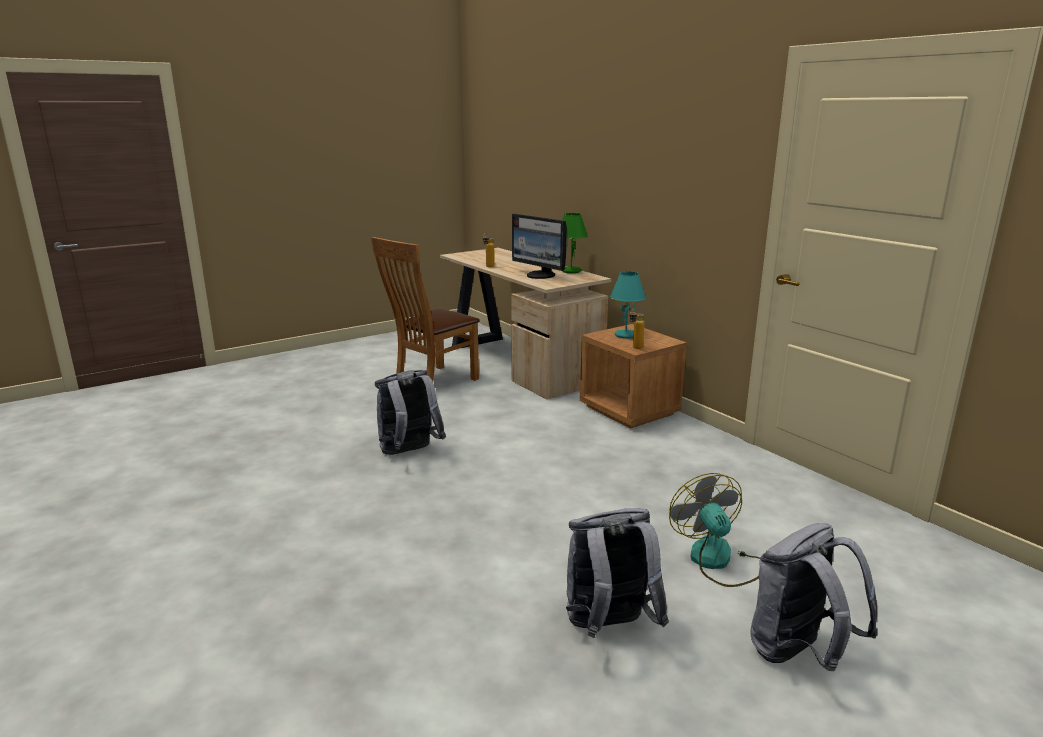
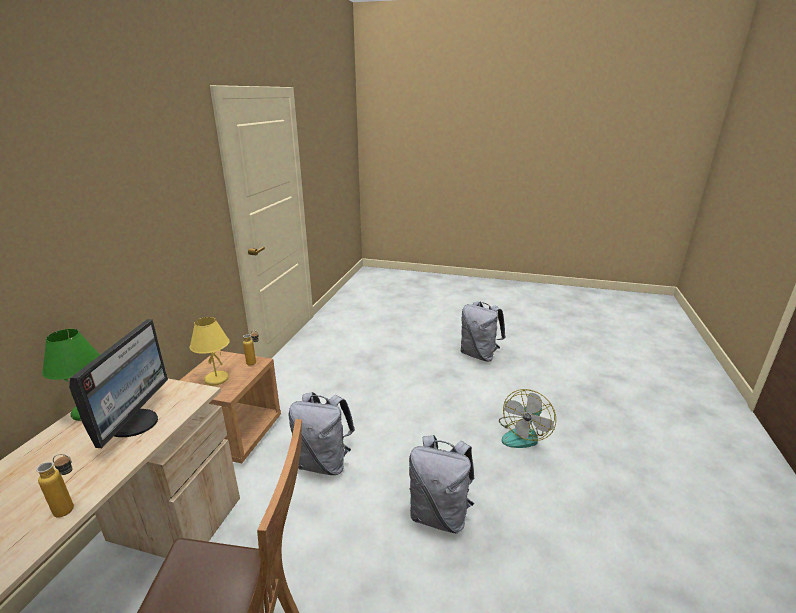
camera: 130 degrees left, 5 degrees up
(625, 335) = (216, 379): turquoise table lamp -> yellow table lamp
(718, 561) = (404, 347): fan -> fan (523, 434)
(799, 654) = (437, 323): grey backpack -> grey backpack (324, 463)

